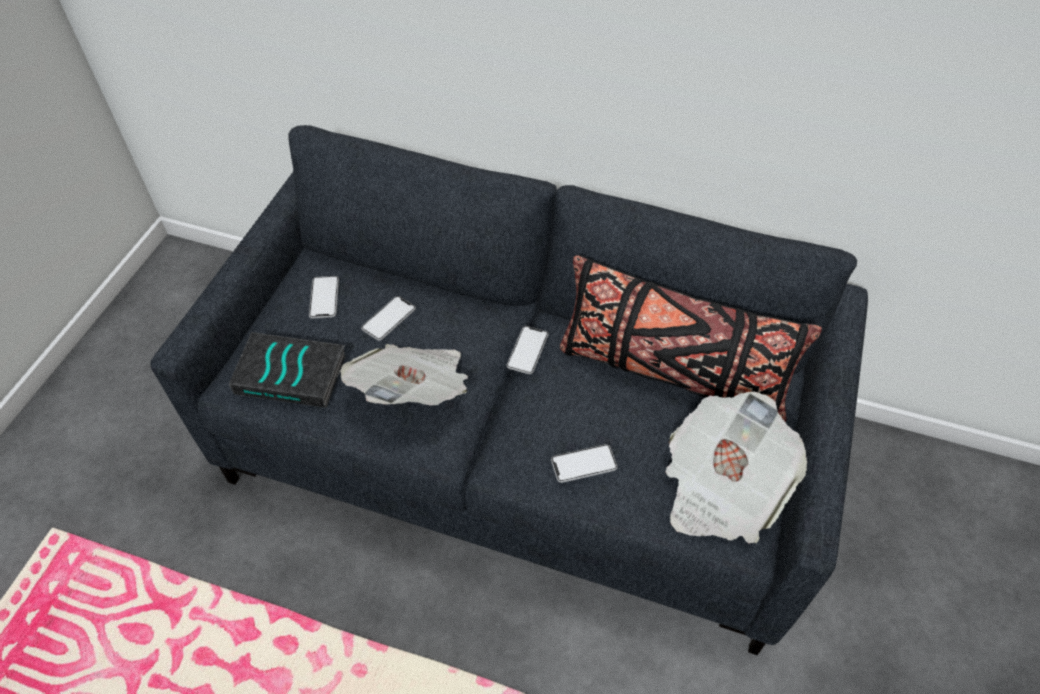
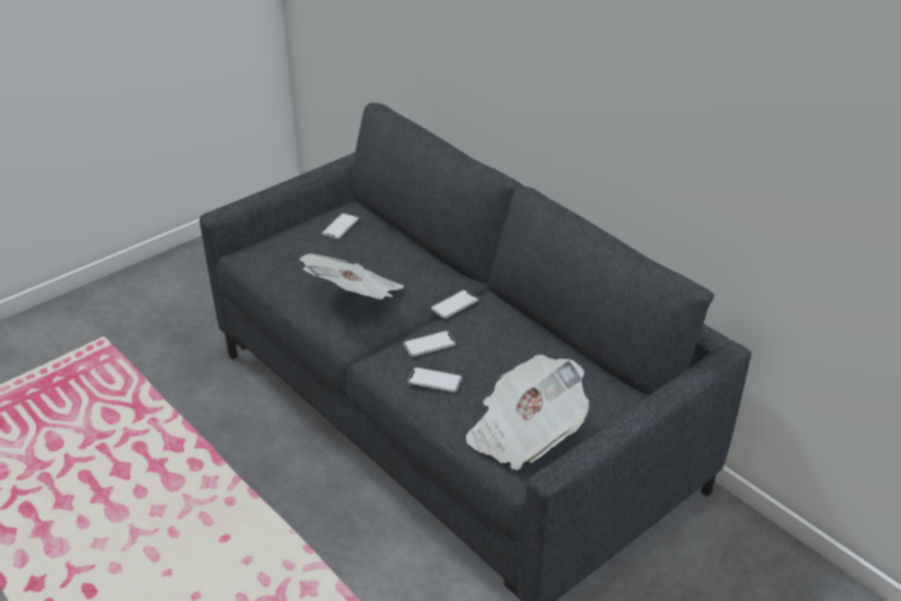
camera: 30 degrees right, 15 degrees down
(292, 373) = (285, 260): book -> none
(388, 319) = (373, 253): phone -> phone (429, 344)
(671, 373) = (549, 355): black pillow -> none

